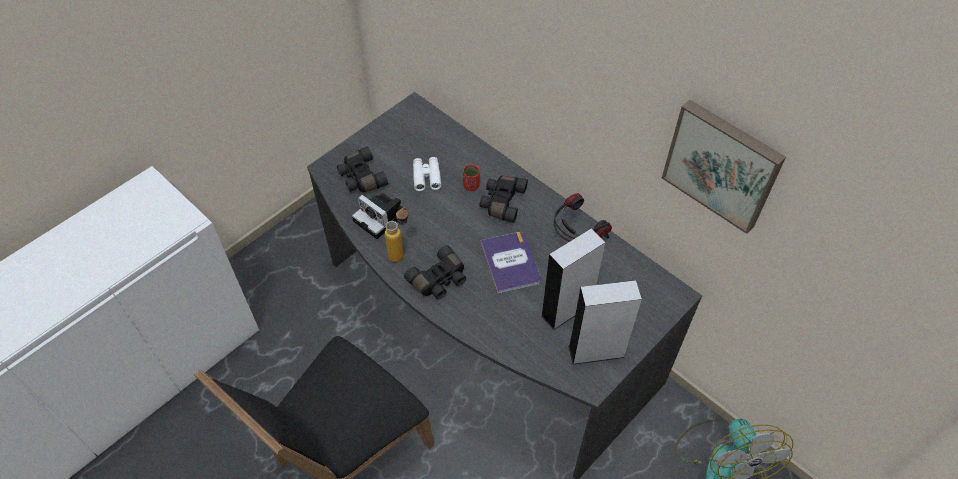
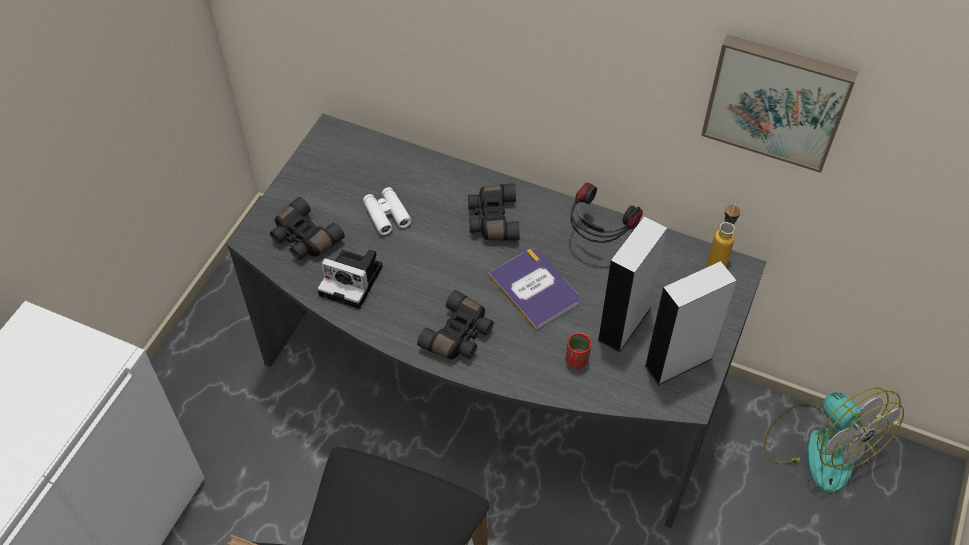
camera: 20 degrees left, 0 degrees up
(400, 252) = (396, 316): bottle -> bottle (717, 261)
(471, 186) = (446, 210): red cup -> red cup (577, 360)

